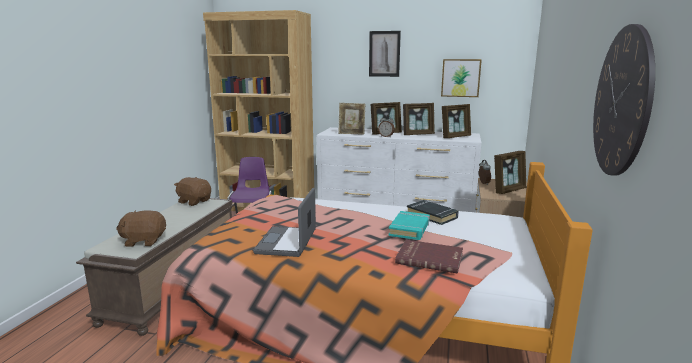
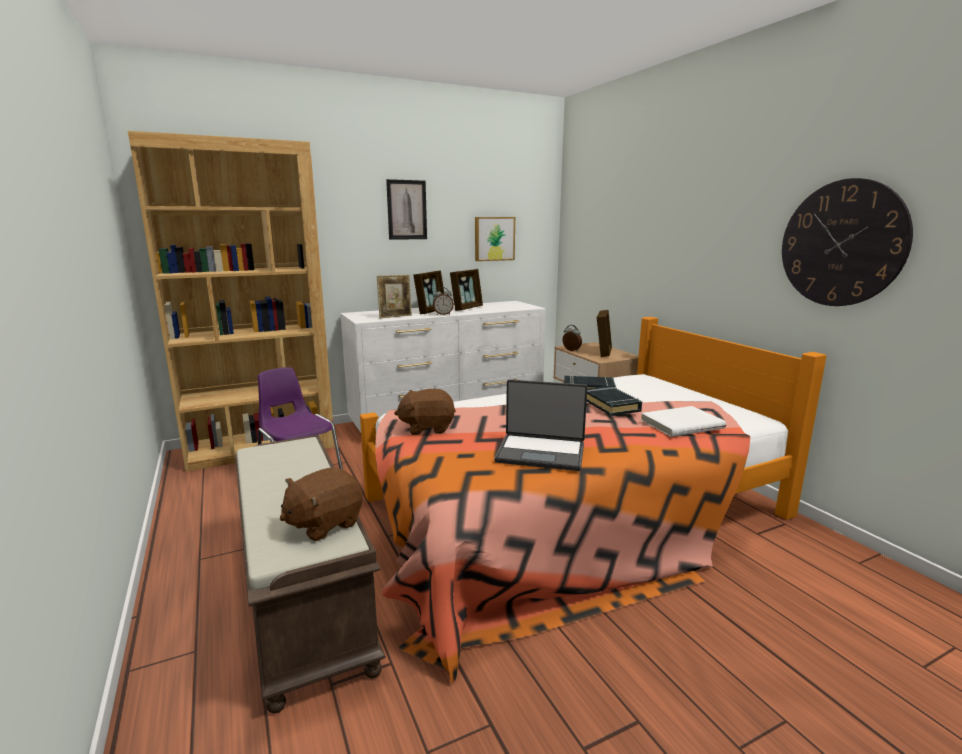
camera: 40 degrees left, 0 degrees up
(194, 201) = (266, 452): brown plush toy -> brown plush toy (427, 428)
(287, 242) = (541, 453): laptop -> laptop turned 45 degrees counterclockwise
(409, 229) = (610, 405): turquoise book -> black book
(429, 258) = (681, 423): red book -> white book
(455, 137) = (508, 306): picture frame -> none

